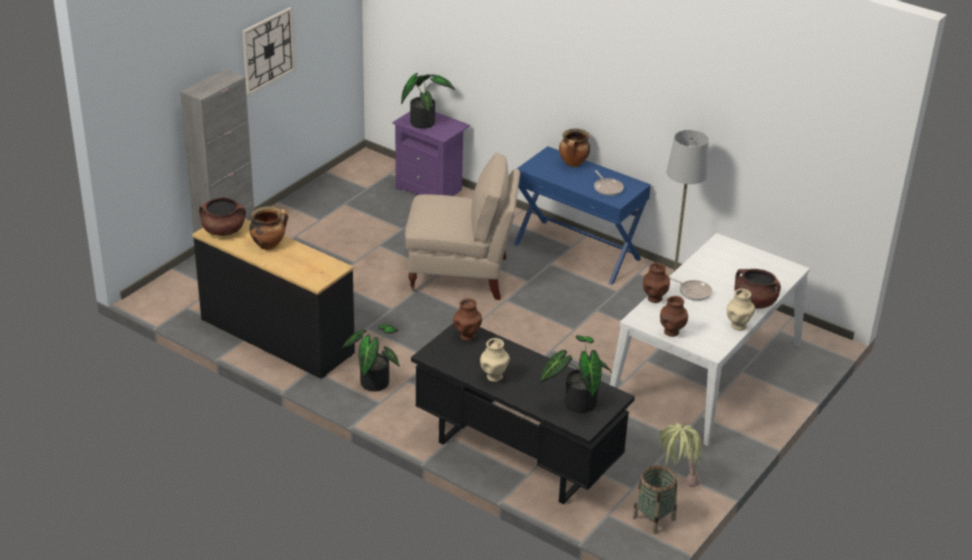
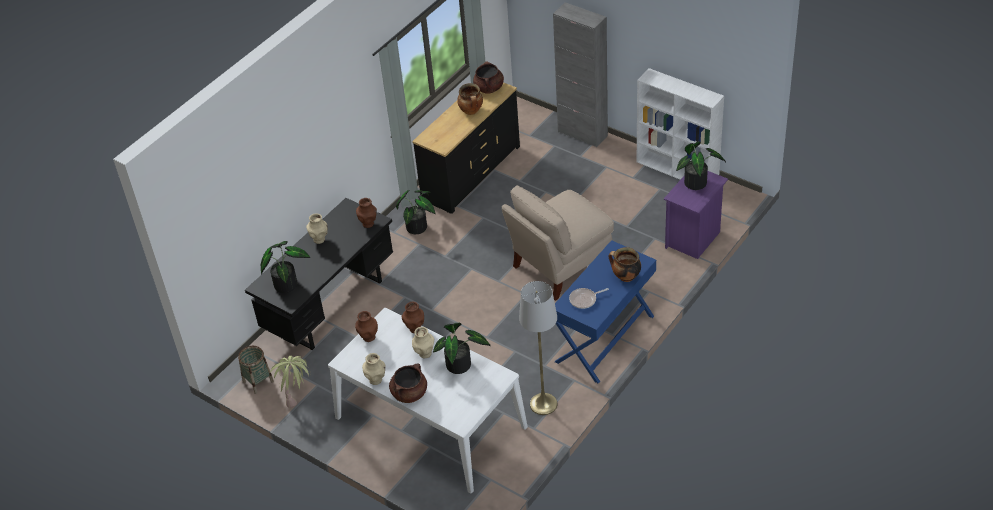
camera: 95 degrees right, 10 degrees up
(268, 50) = (657, 37): wall clock -> none
(315, 190) = (678, 170): none -> white bookcase
(461, 275) = (560, 265): beige chair -> beige chair turned 45 degrees clockwise
(693, 292) = (425, 353): frying pan -> beige vase
(709, 268) = (461, 366): none -> potted plant

